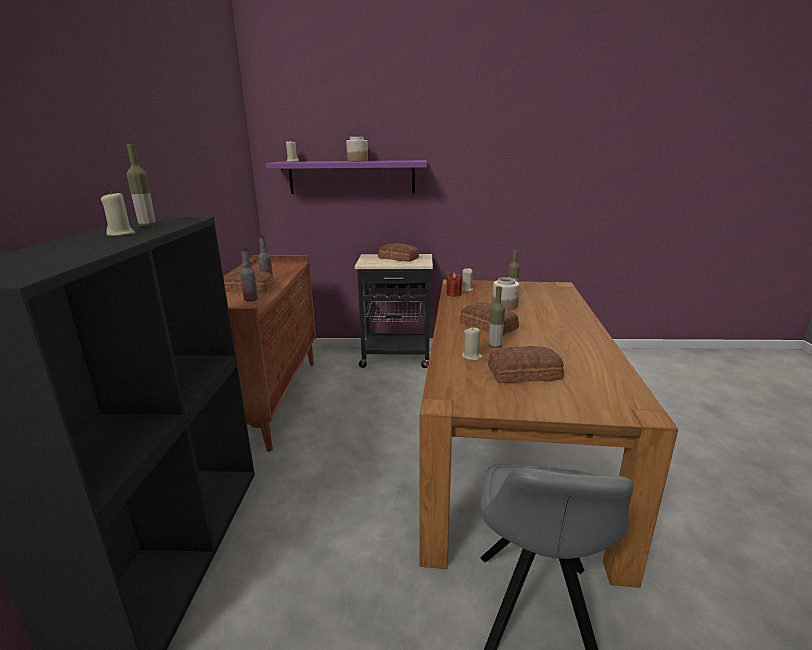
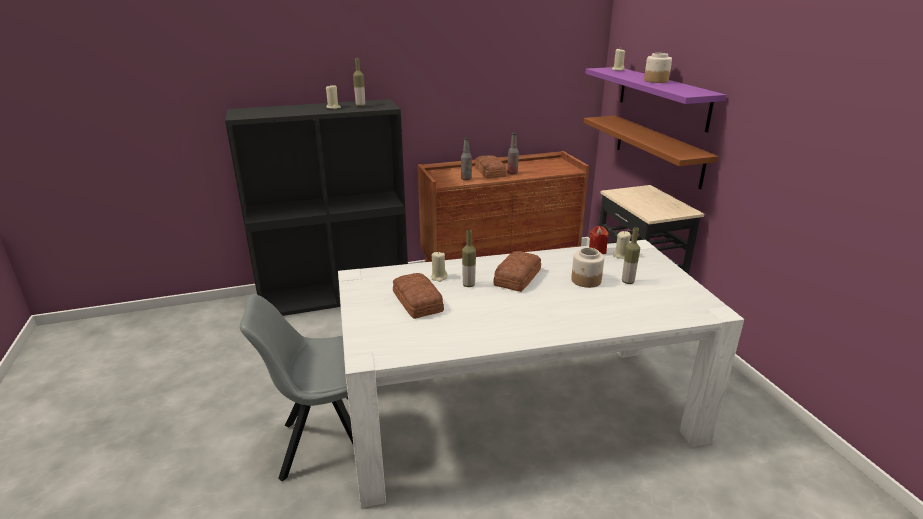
camera: 70 degrees right, 5 degrees up
(359, 223) = (658, 150): none -> brown shelf
(398, 258) = (657, 202): bread -> none
(509, 446) = (519, 412): brown dining table -> white dining table

